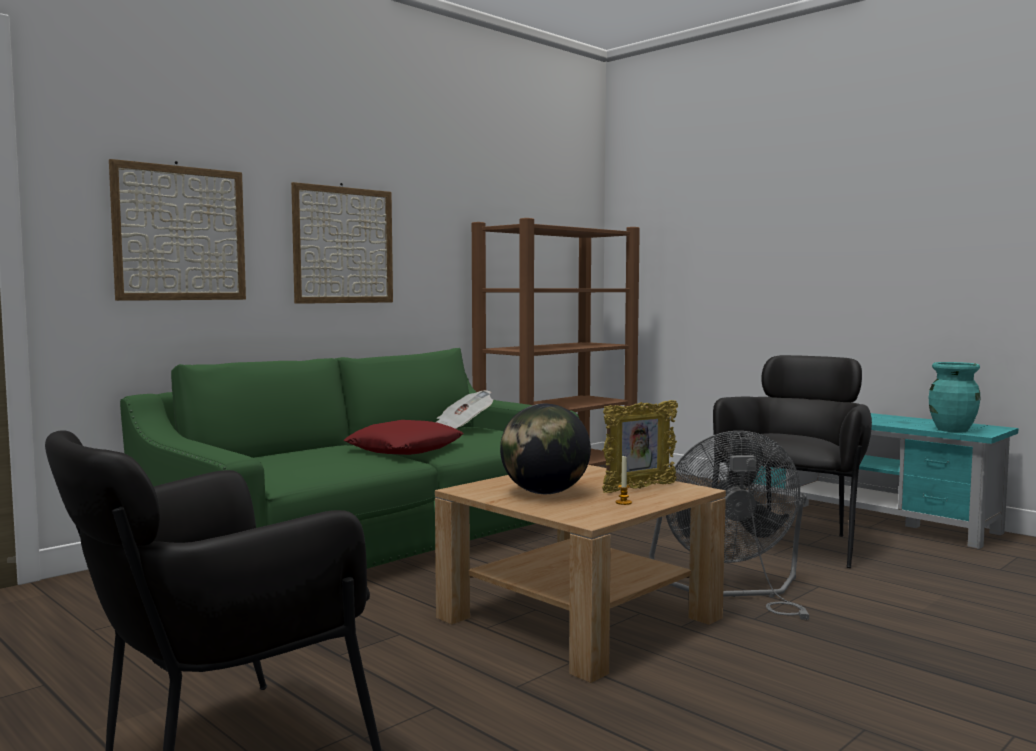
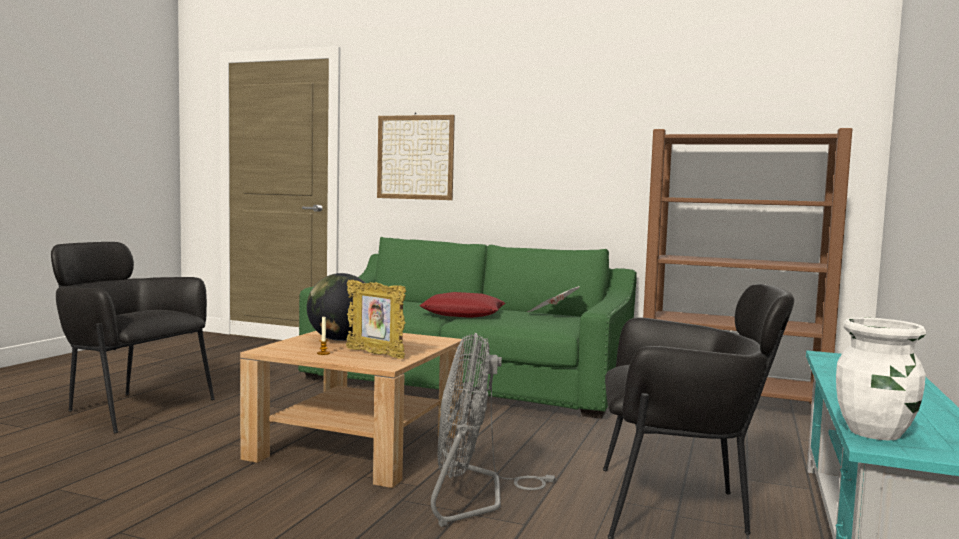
camera: 65 degrees right, 0 degrees up
(343, 243) = (530, 160): picture -> none
(740, 589) = (476, 491): grey fan -> grey fan turned 150 degrees counterclockwise
(952, 430) = (875, 433): turquoise vase -> white vase

